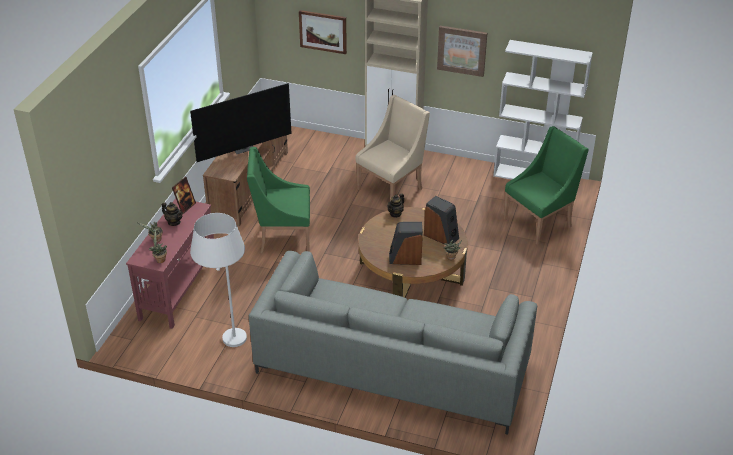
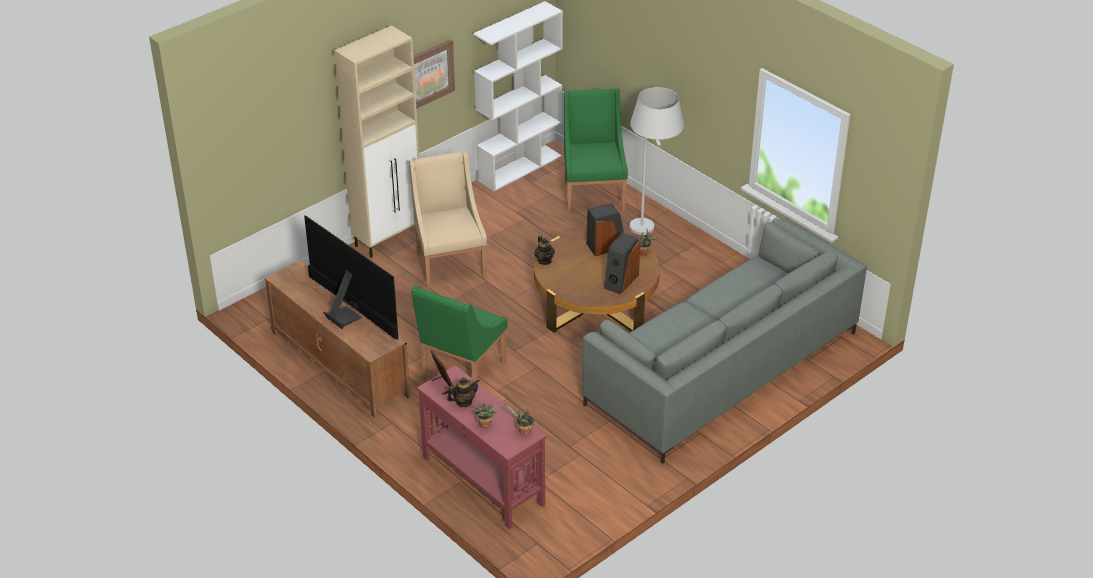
camera: 60 degrees left, 0 degrees up
(229, 347) = (609, 470): white floor lamp -> white floor lamp (651, 233)
(243, 148) = (347, 315): television -> television turned 45 degrees counterclockwise
(323, 31) = (281, 145): picture -> none

